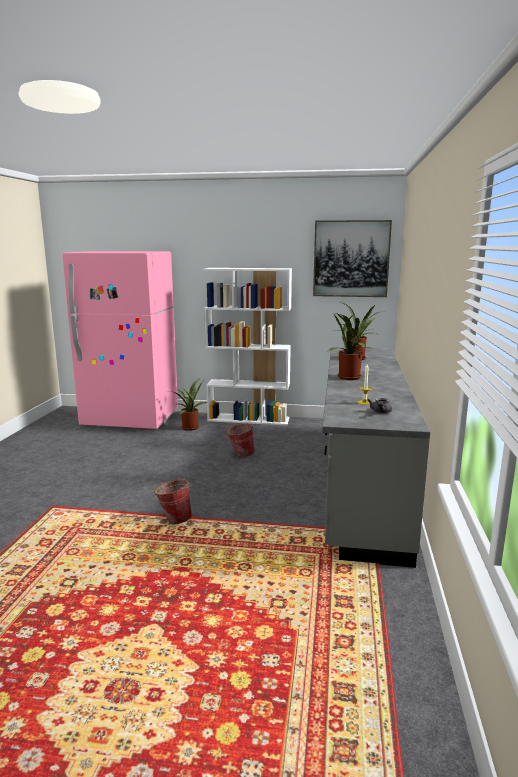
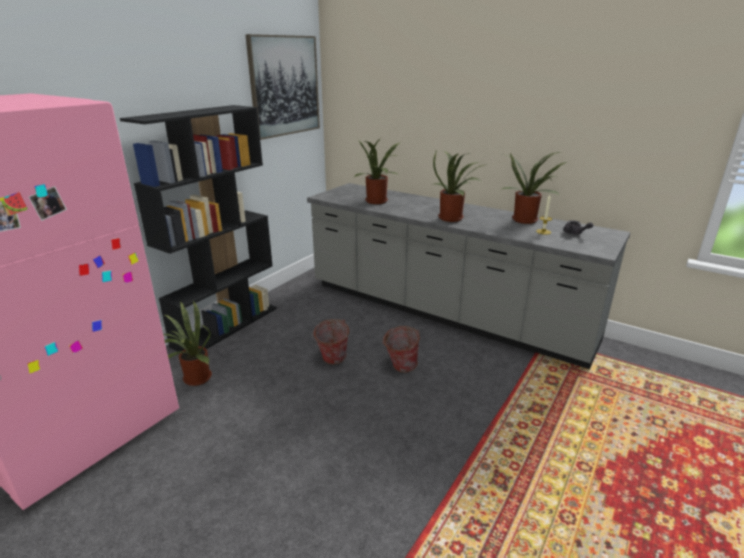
camera: 65 degrees left, 10 degrees up
(174, 519) = (480, 455): bucket -> bucket (400, 368)
(249, 419) = (226, 326): white bookcase -> black bookcase
(392, 396) = (526, 219): none -> potted plant

